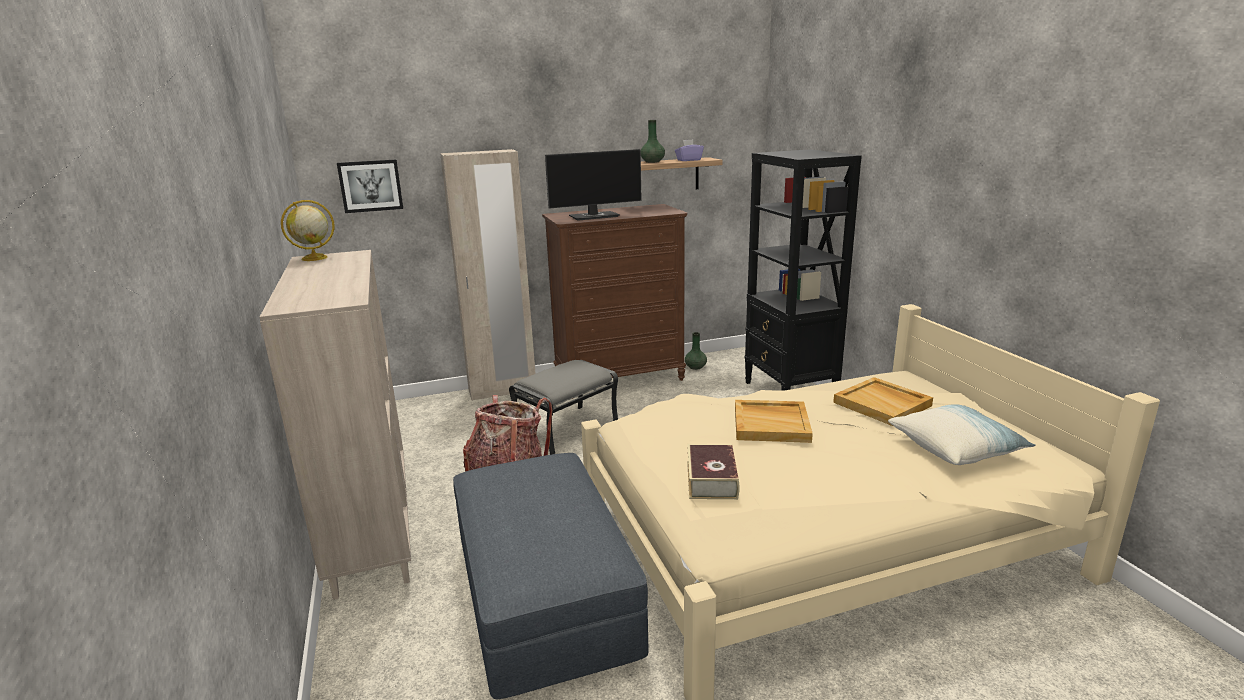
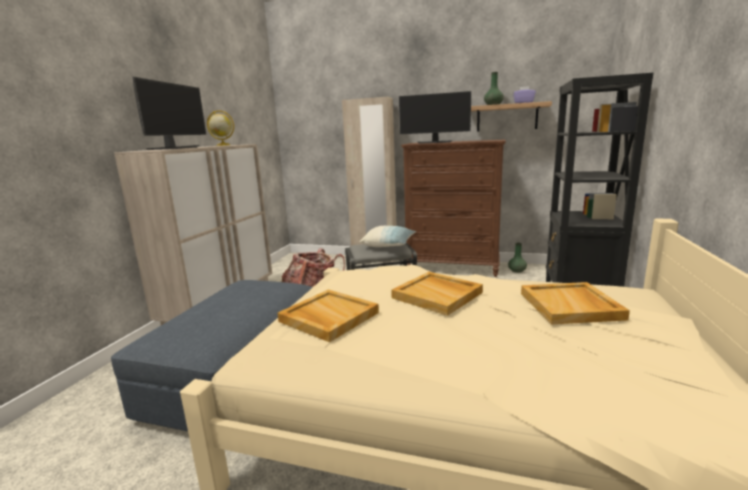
camera: 35 degrees right, 5 degrees down
(319, 288) = (174, 148): none -> monitor
(370, 186) = (311, 121): picture -> none
(711, 479) = (328, 317): book -> beige tray
(956, 448) = (597, 364): pillow -> pillow (388, 245)

